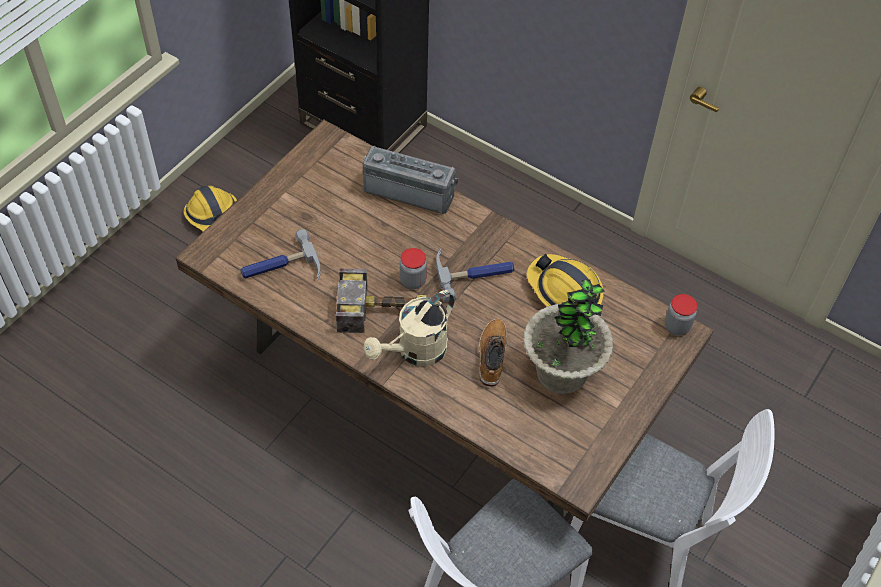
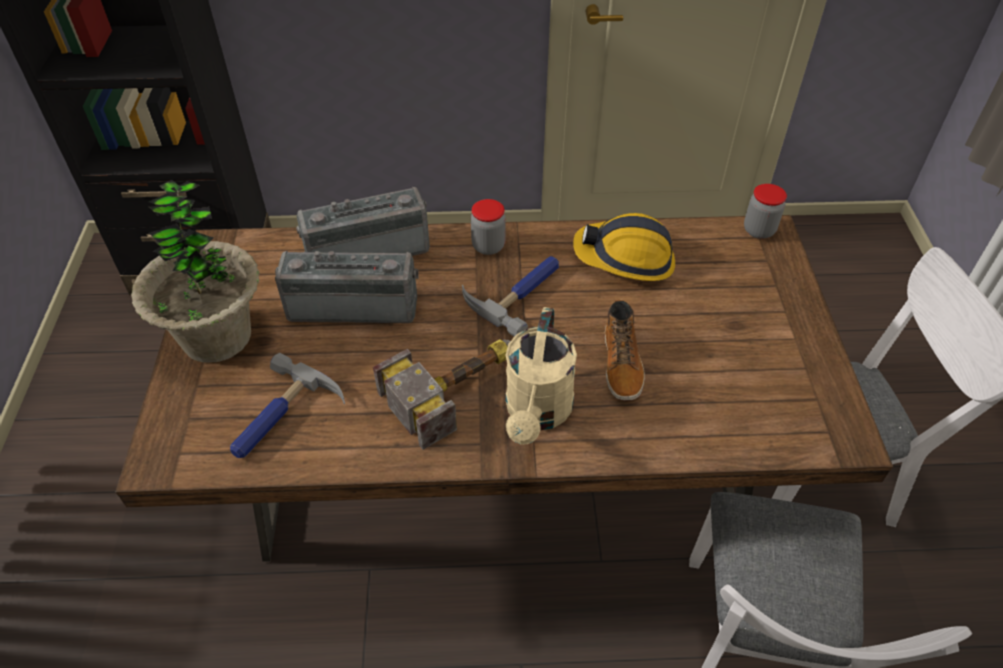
camera: 35 degrees left, 5 degrees down
(213, 216) = (92, 442): hard hat -> none
(373, 223) = (354, 304): none -> radio
(413, 281) = (458, 338): jar -> jar (488, 246)
(491, 356) = (622, 365): boot -> boot turned 150 degrees counterclockwise
(562, 372) = (707, 336): potted plant -> potted plant (217, 337)

